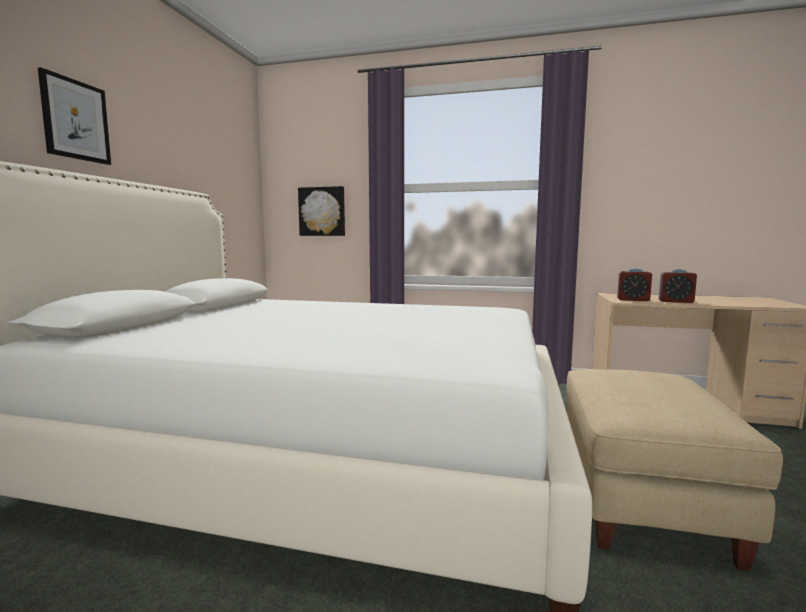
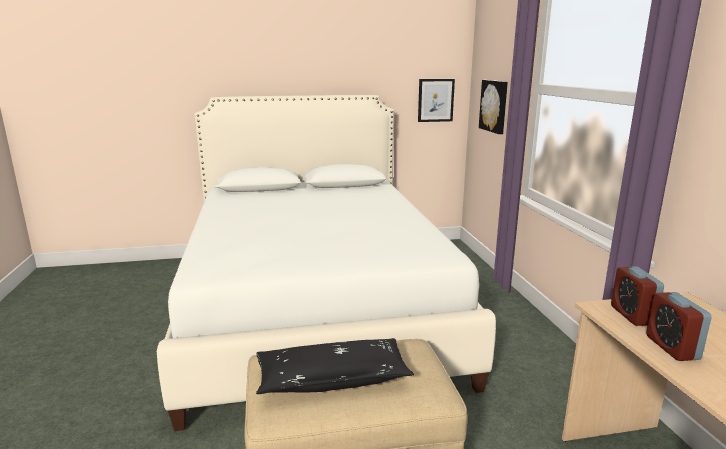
camera: 65 degrees right, 10 degrees up
(75, 120) = (280, 61): picture -> picture (435, 100)
(661, 398) = (332, 378): none -> black pillow

